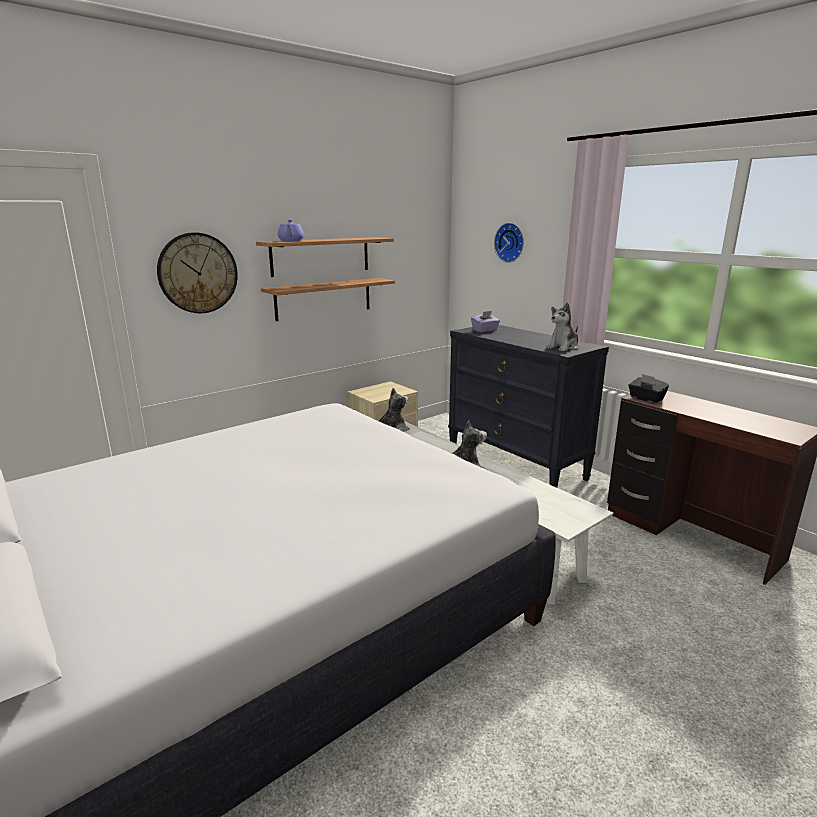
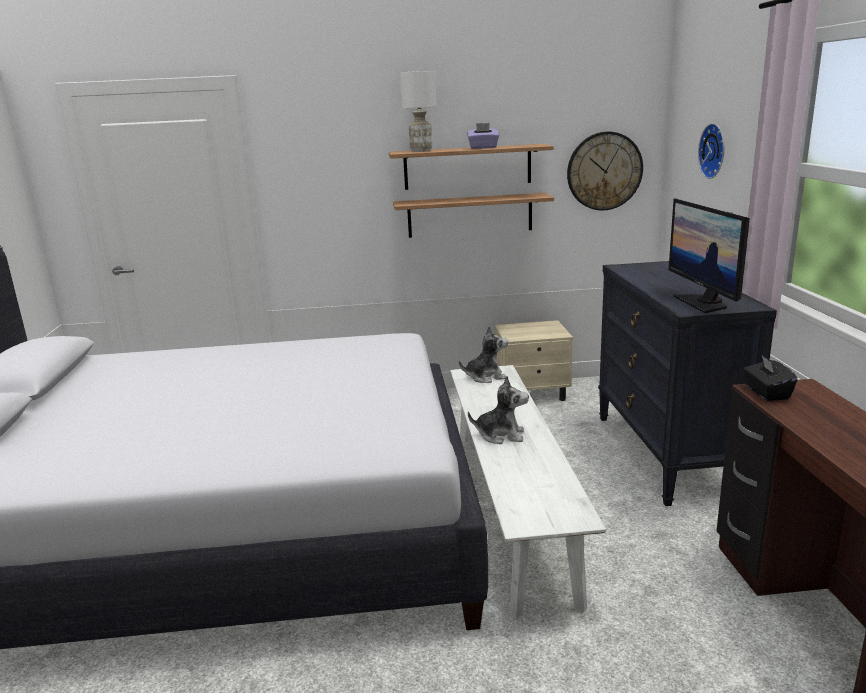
camera: 35 degrees right, 0 degrees up
(198, 273) = (326, 184): wall clock -> wall clock (604, 171)
(291, 240) = (421, 151): purple teapot -> white table lamp
(485, 330) = (646, 269): purple tissue box -> purple tissue box (483, 148)
(563, 347) = (703, 303): plush toy -> monitor

